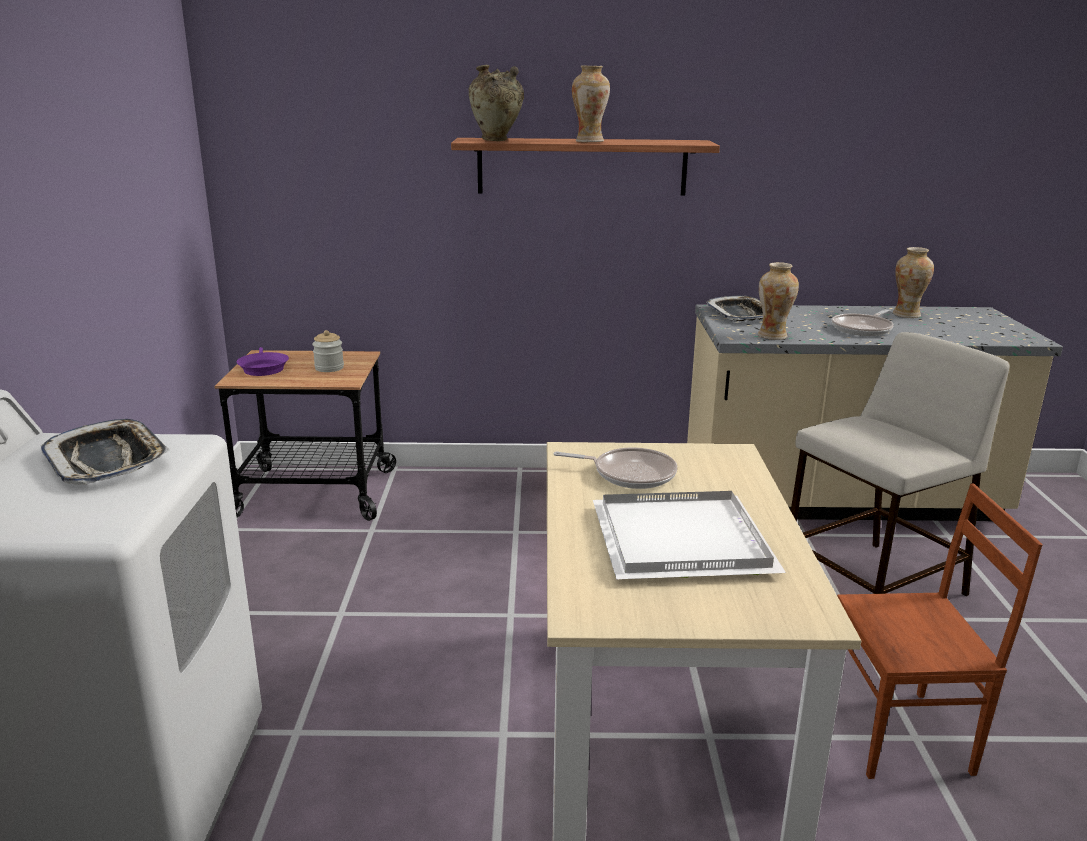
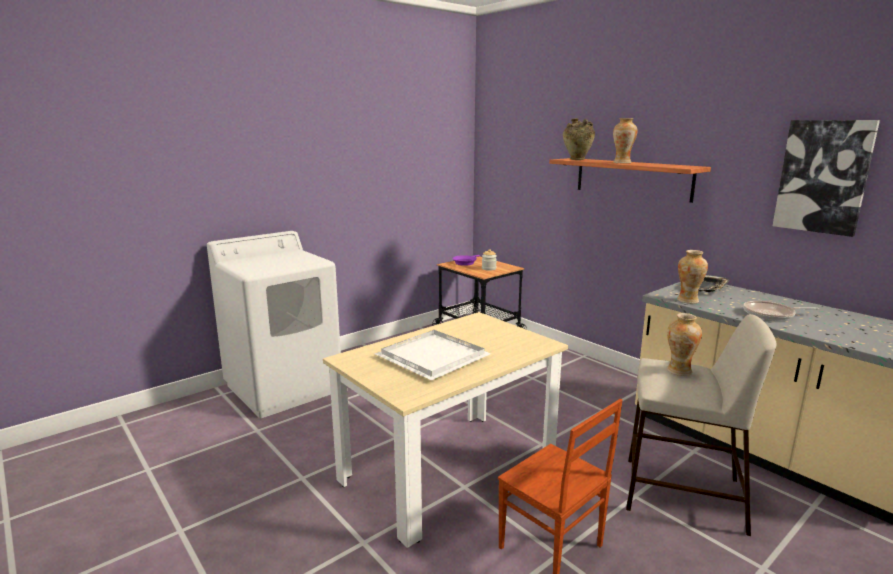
camera: 50 degrees right, 5 degrees down
(108, 460) = (293, 259): tray -> none
(629, 474) = (478, 332): frying pan -> none
(851, 145) = (823, 176): none -> picture
(906, 315) = (844, 318): vase -> vase (679, 371)

